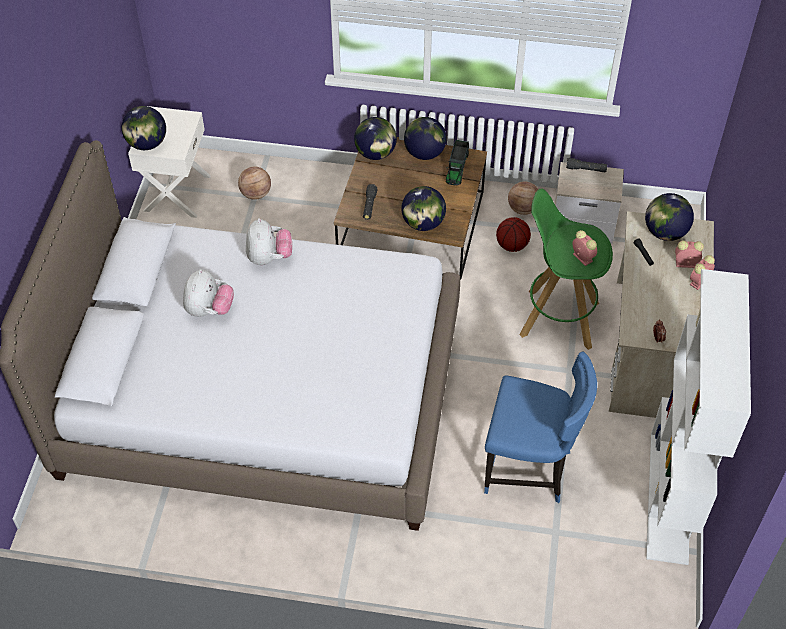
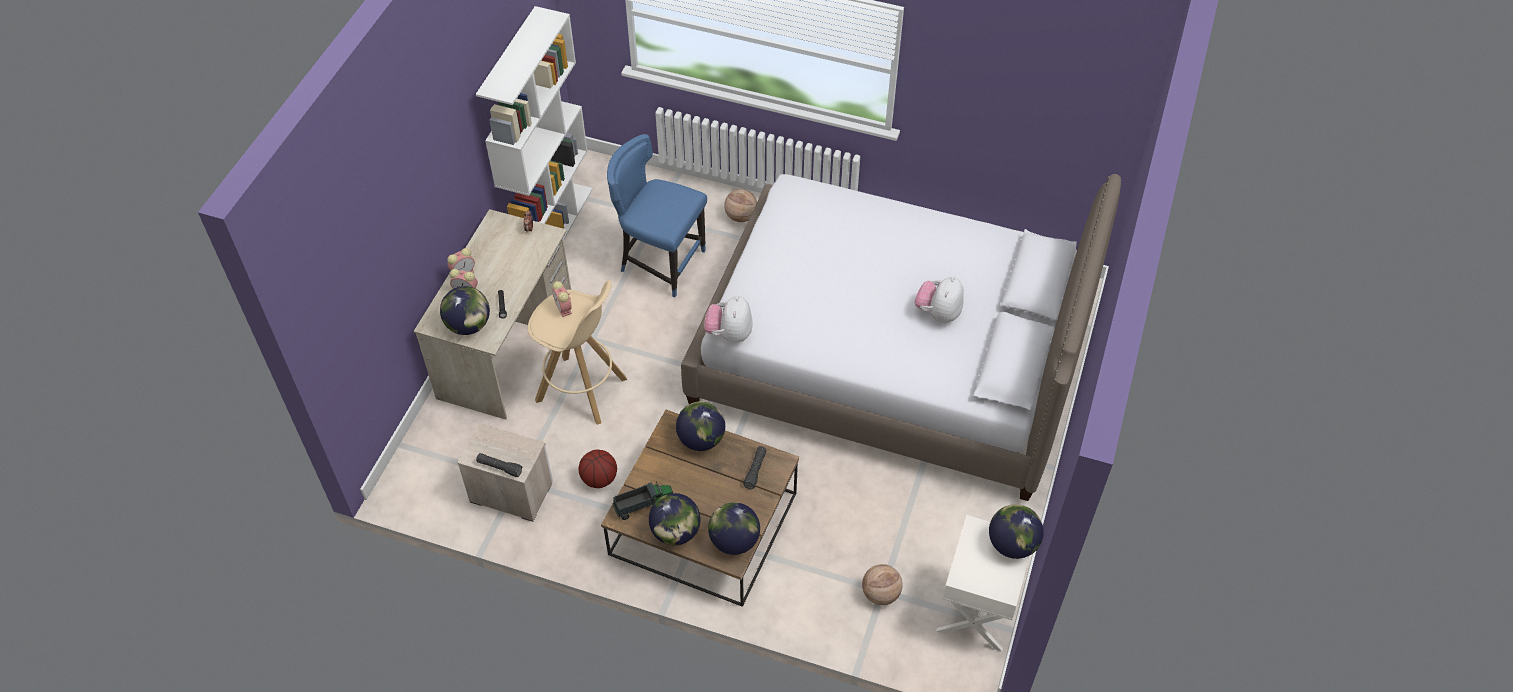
camera: 170 degrees left, 0 degrees up
(269, 257) = (876, 357): plush toy -> plush toy (729, 334)
(457, 168) = (643, 504): toy truck -> toy truck turned 45 degrees clockwise
(523, 209) = (570, 523): basketball -> basketball (741, 217)
(558, 318) = (582, 390): green stool -> beige stool

